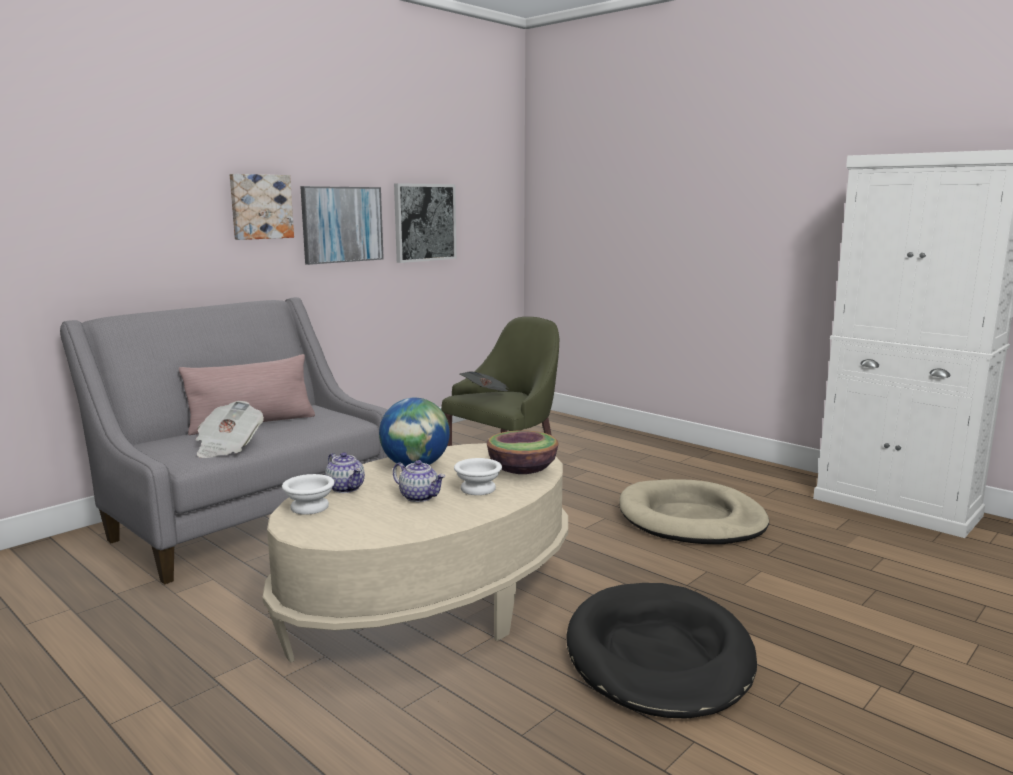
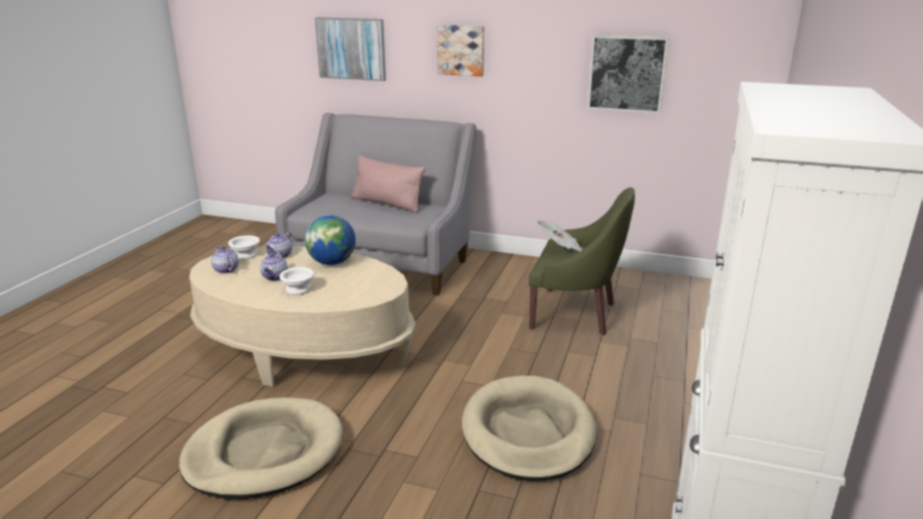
camera: 65 degrees right, 10 degrees up
(228, 447) = (337, 212): newspaper -> none
(342, 224) = (532, 69): picture -> picture (351, 49)
(349, 523) = (225, 270): none -> teapot
(522, 471) = (343, 296): bowl -> none
(658, 656) = (264, 452): black dog bed -> beige dog bed

